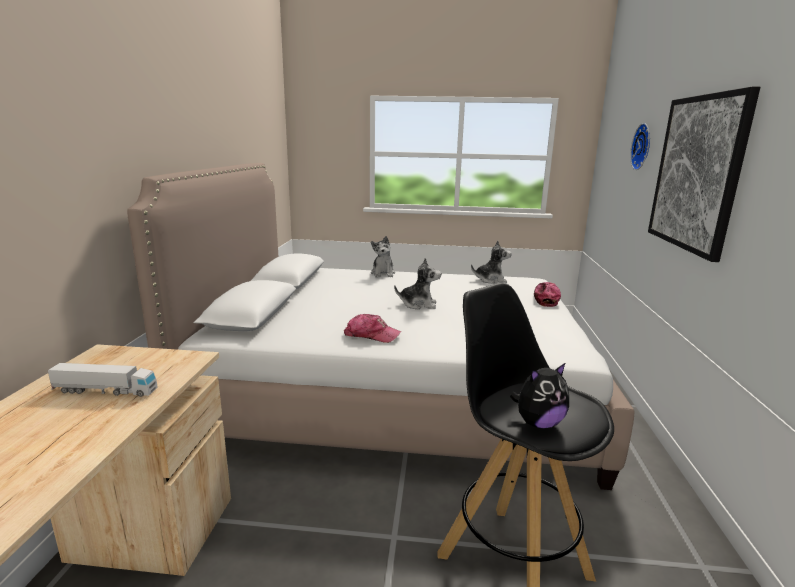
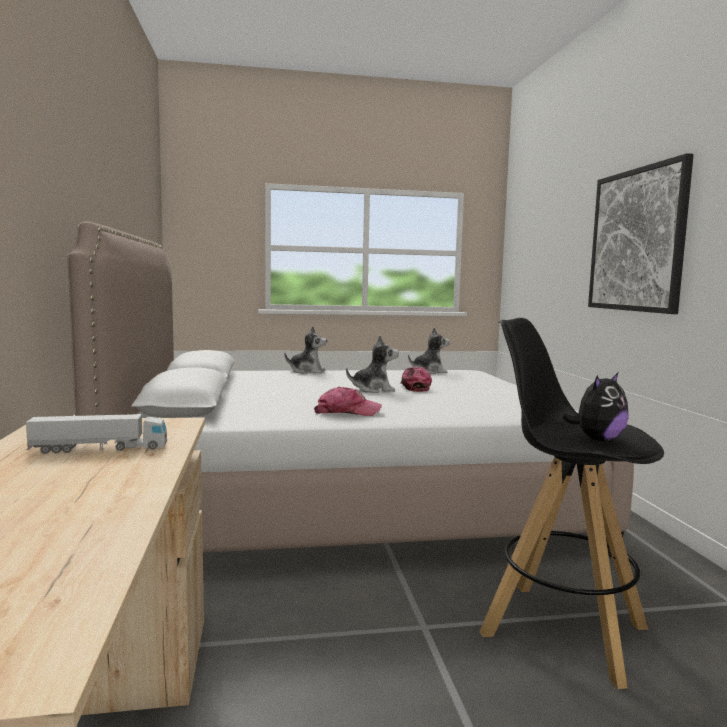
camera: 15 degrees left, 10 degrees down
(383, 273) = (307, 371): plush toy -> plush toy turned 60 degrees counterclockwise
(545, 299) = (498, 381): cap -> cap (414, 386)
(643, 147) = (566, 230): wall clock -> none

